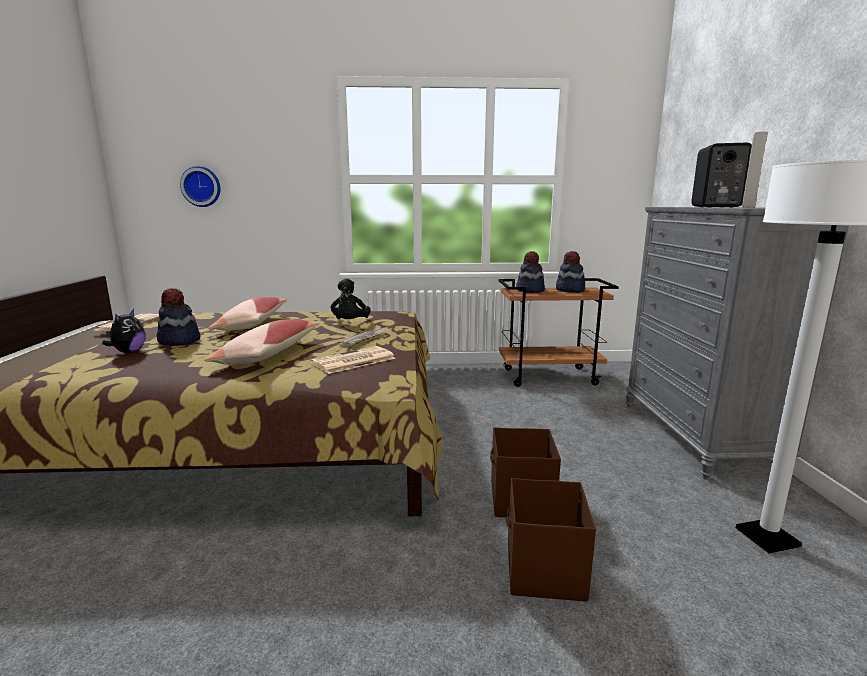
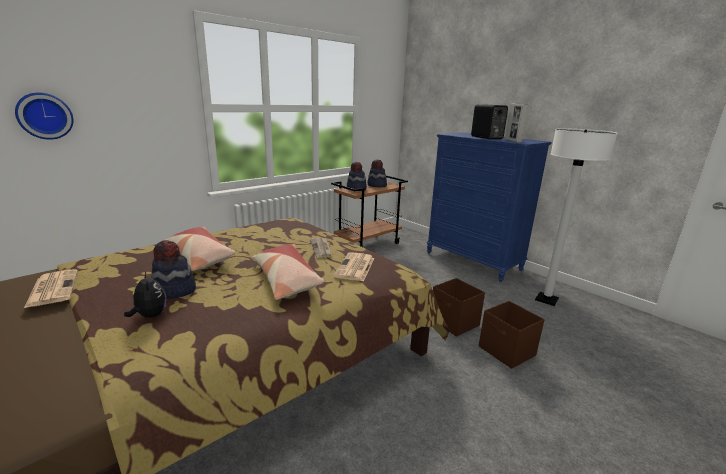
camera: 40 degrees left, 5 degrees up
(350, 323) = (280, 238): black plush toy -> none
(696, 436) = (473, 261): grey dresser -> blue dresser

